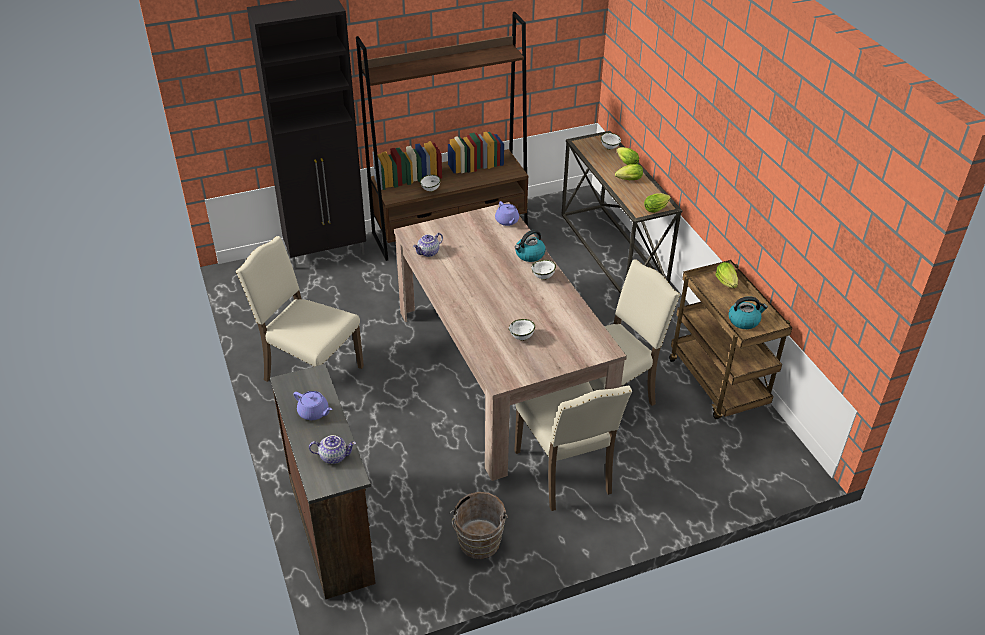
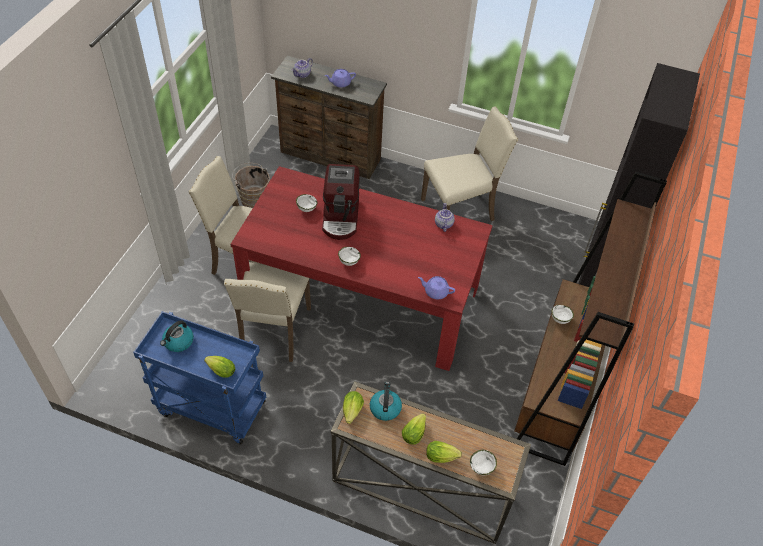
camera: 130 degrees right, 10 degrees up
(500, 373) = (361, 297): beige dining table -> red dining table
(501, 311) = (341, 217): none -> coffee machine
(529, 255) = (381, 273): kettle -> kettle (385, 408)
(718, 384) = (210, 408): brown cart -> blue cart

